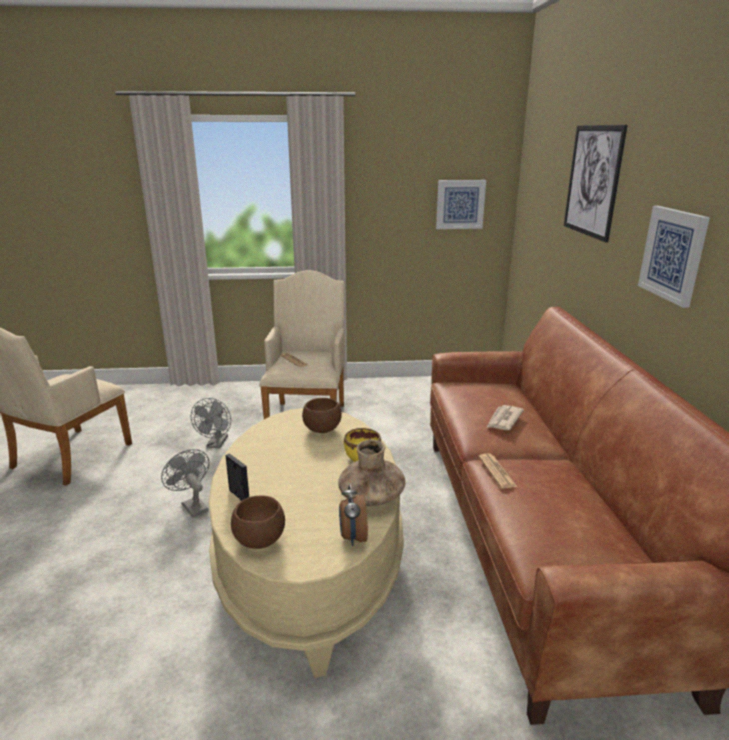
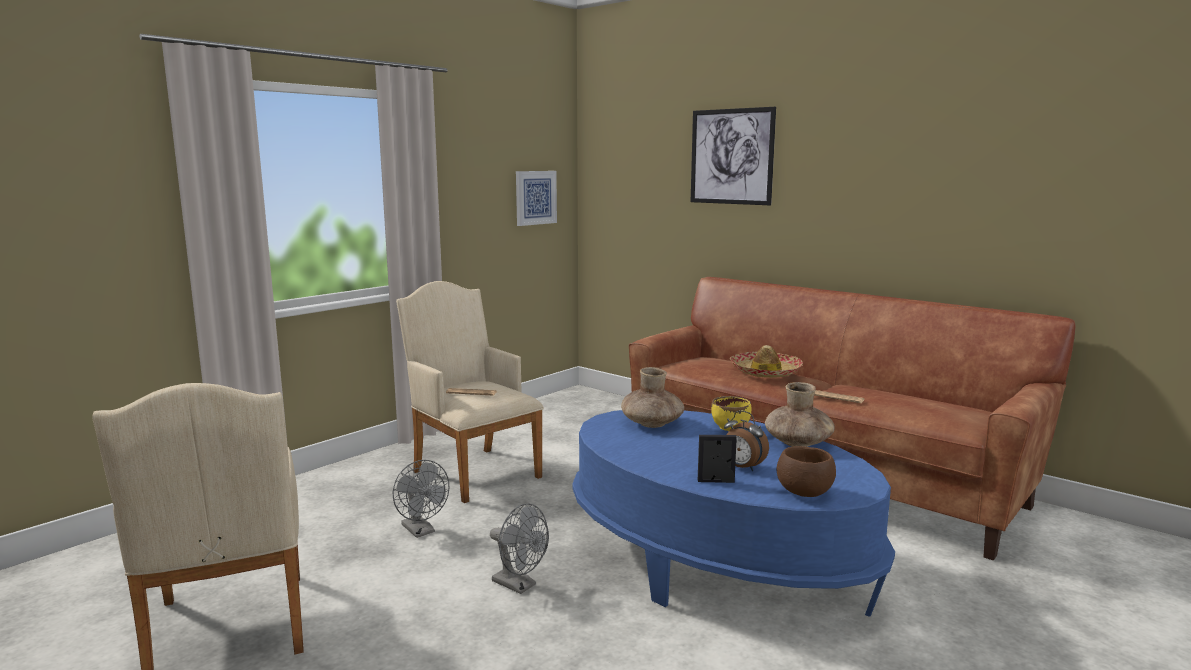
camera: 45 degrees left, 10 degrees down
(192, 506) = (519, 585): grey fan -> grey fan turned 150 degrees counterclockwise
(310, 562) = (715, 563): beige coffee table -> blue coffee table
(322, 430) = (652, 423): brown bowl -> brown vase
(352, 537) = (846, 464): alarm clock -> alarm clock (742, 467)
(503, 420) = (765, 372): newspaper -> hat
(673, 254) = (867, 199): picture -> none

